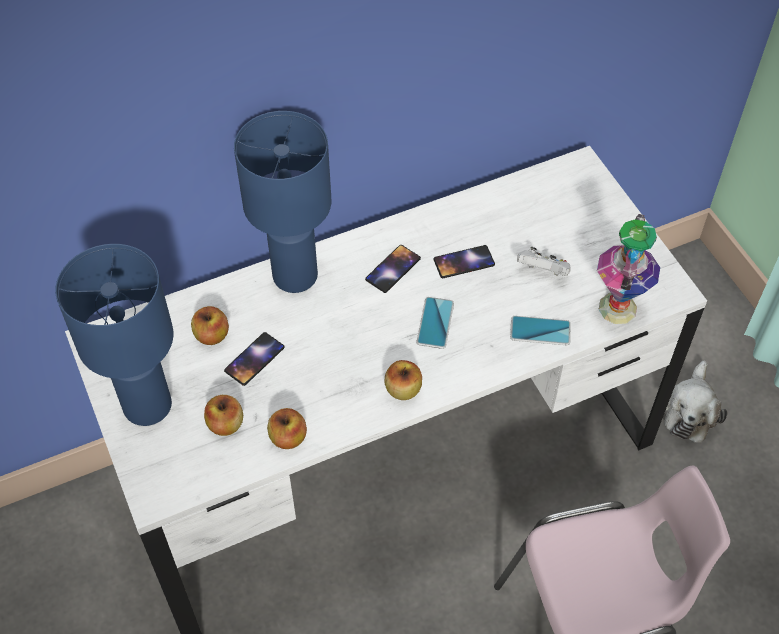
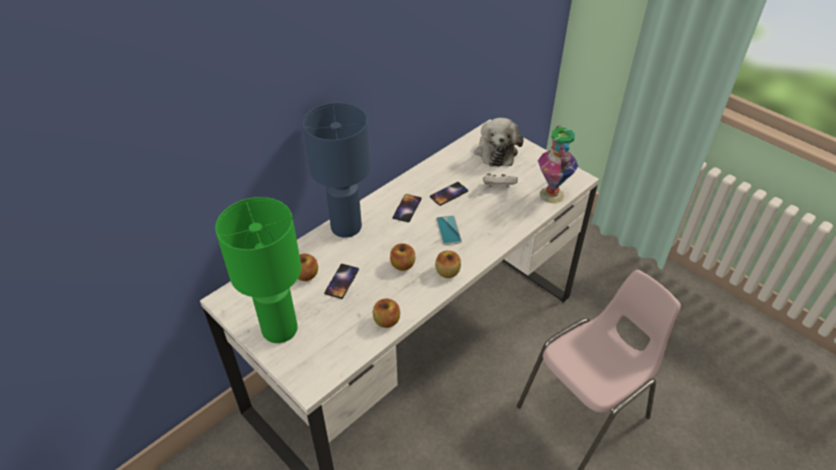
camera: 20 degrees left, 10 degrees down
(146, 407) = (279, 330): blue table lamp -> green table lamp
(226, 424) = (340, 325): apple -> apple (402, 265)
(540, 331) = (514, 218): phone -> none
(689, 410) = (580, 273): plush toy -> plush toy (496, 150)

